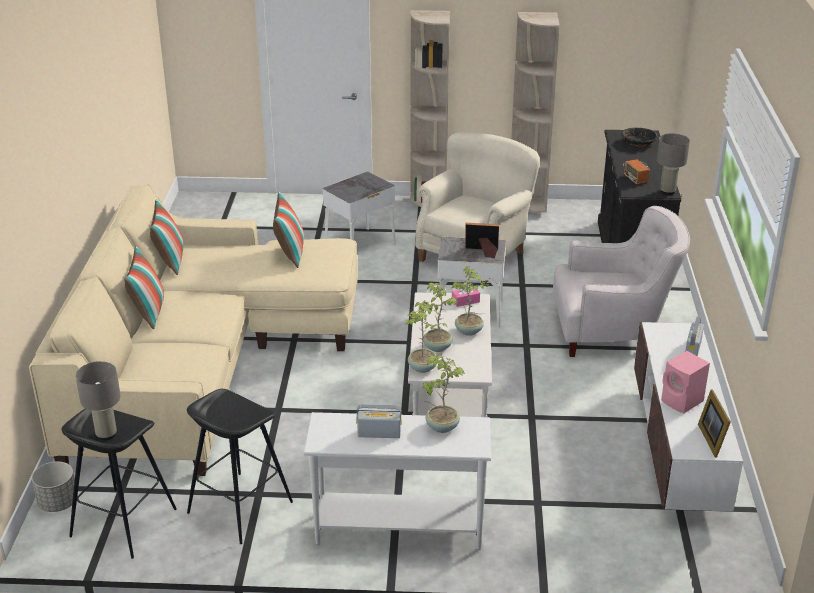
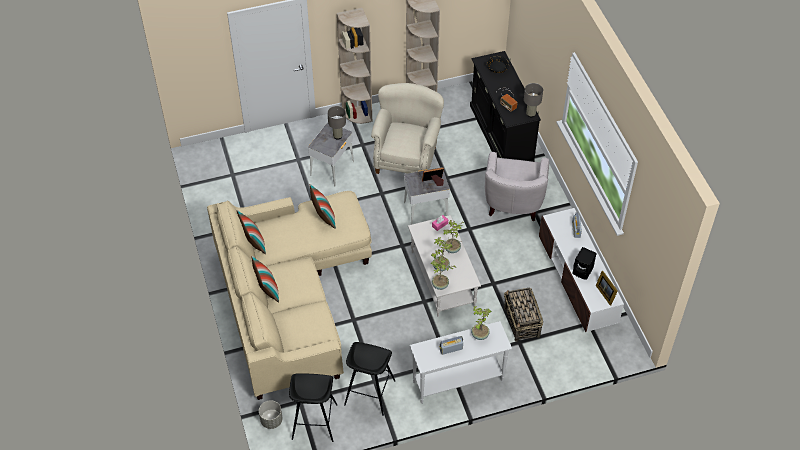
camera: 20 degrees left, 20 degrees up
(106, 434) = (311, 392): grey table lamp -> grey table lamp (337, 136)
(555, 477) = (521, 322): none -> basket
(612, 332) = (513, 204): white armchair -> white armchair turned 120 degrees clockwise
(683, 402) = (583, 271): pink speaker -> black speaker

